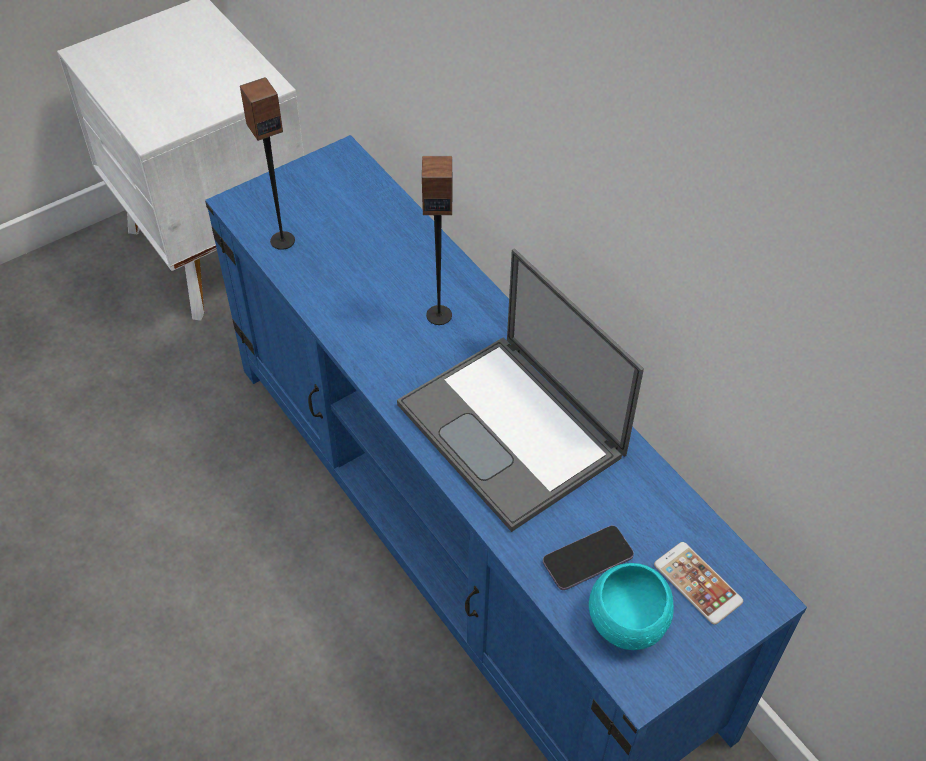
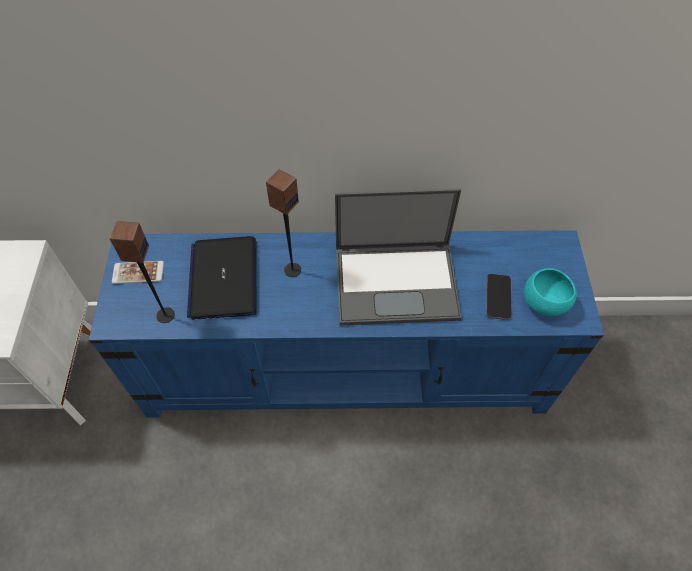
camera: 55 degrees left, 5 degrees up
(372, 260) = (223, 278): none -> laptop
(697, 583) = (539, 262): phone -> phone (138, 272)

